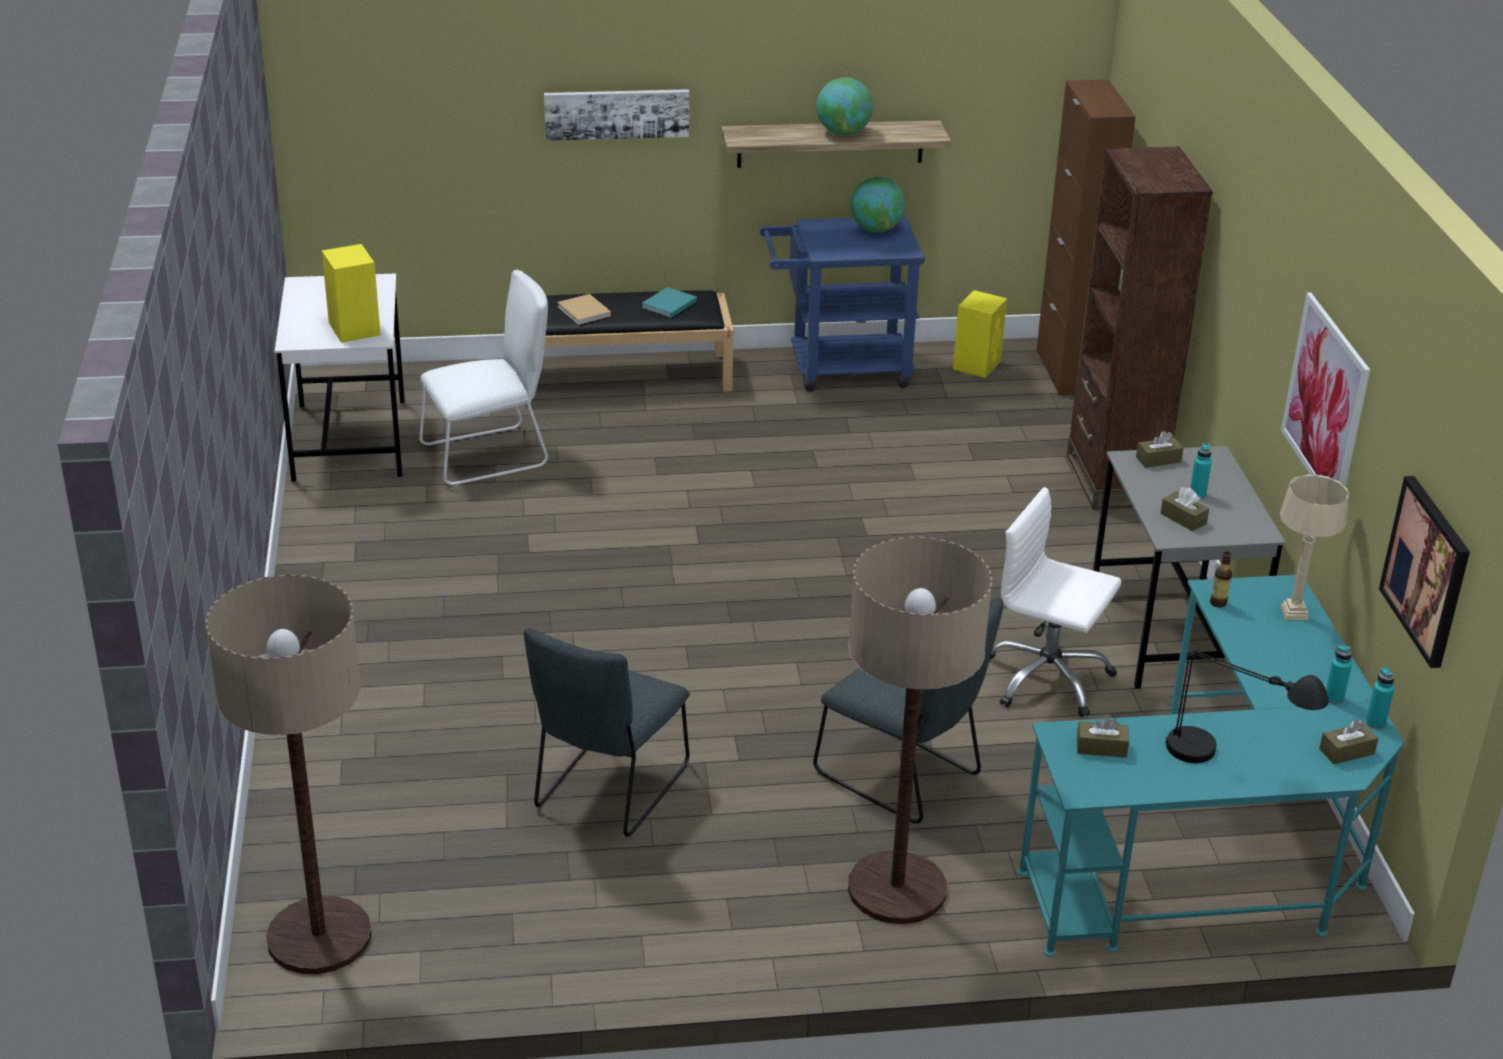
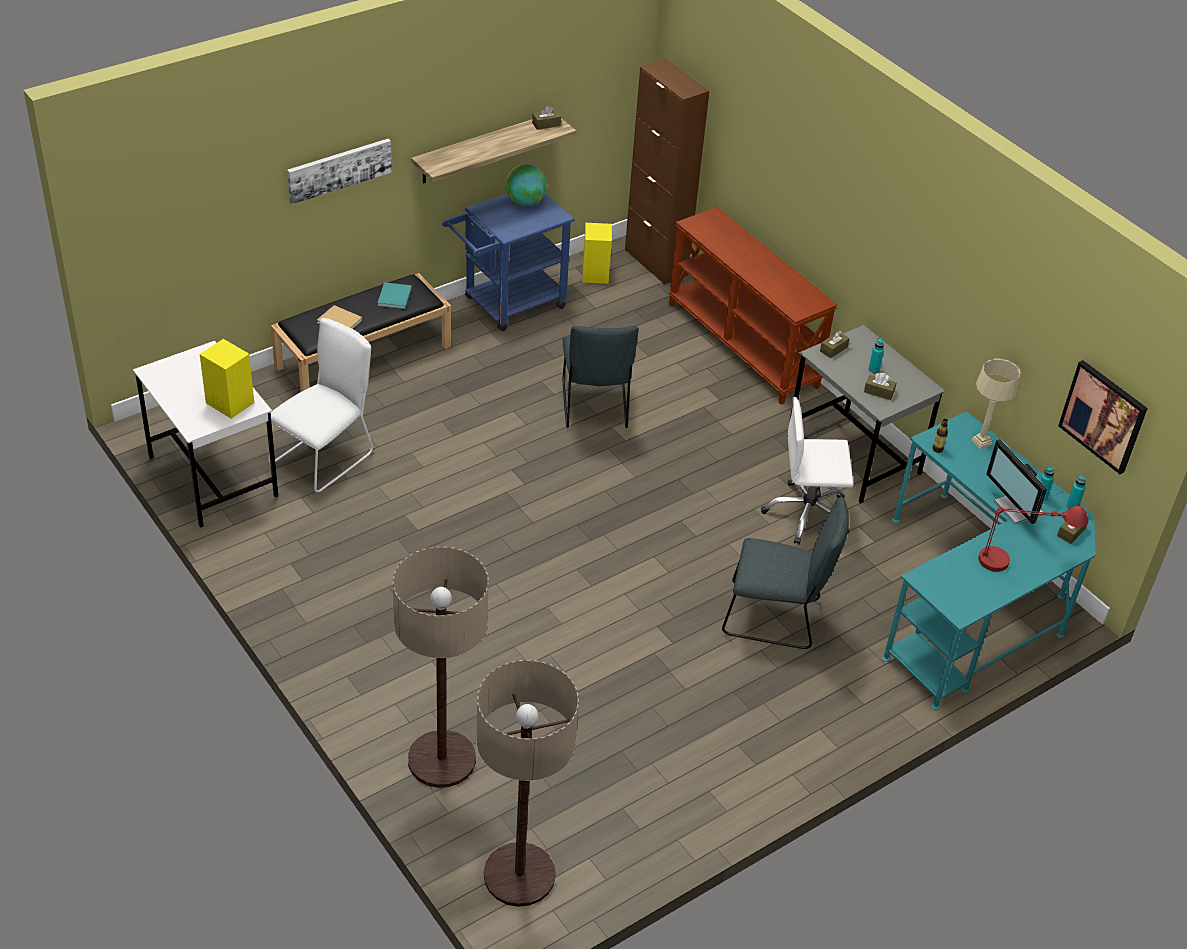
camera: 30 degrees left, 10 degrees up
(608, 791) = (612, 697): grey chair -> grey chair (595, 408)
(843, 133) = (500, 142): globe -> none
(896, 889) = (827, 698): floor lamp -> floor lamp (441, 760)
(1101, 747) = (949, 579): brown tissue box -> brown tissue box (546, 124)
(1114, 480) = (743, 345): brown bookcase -> brown console table
(1232, 763) = (1021, 563): black table lamp -> red table lamp
(1282, 701) = (1017, 509): none -> monitor
(1325, 401) = (976, 306): picture -> none

